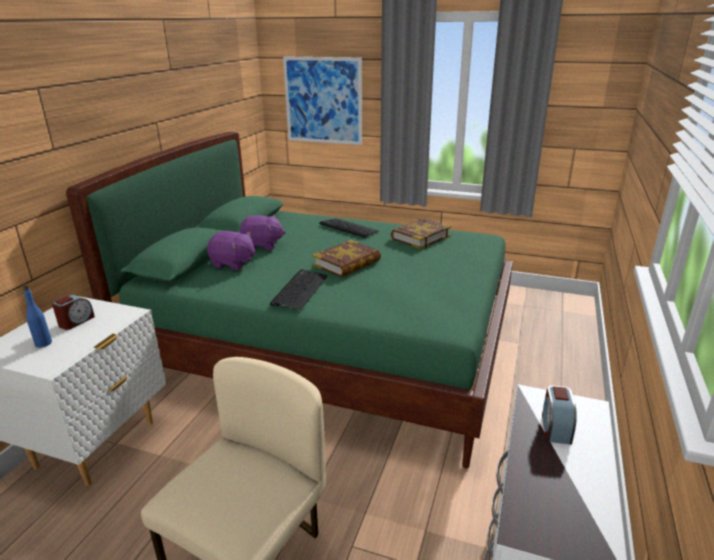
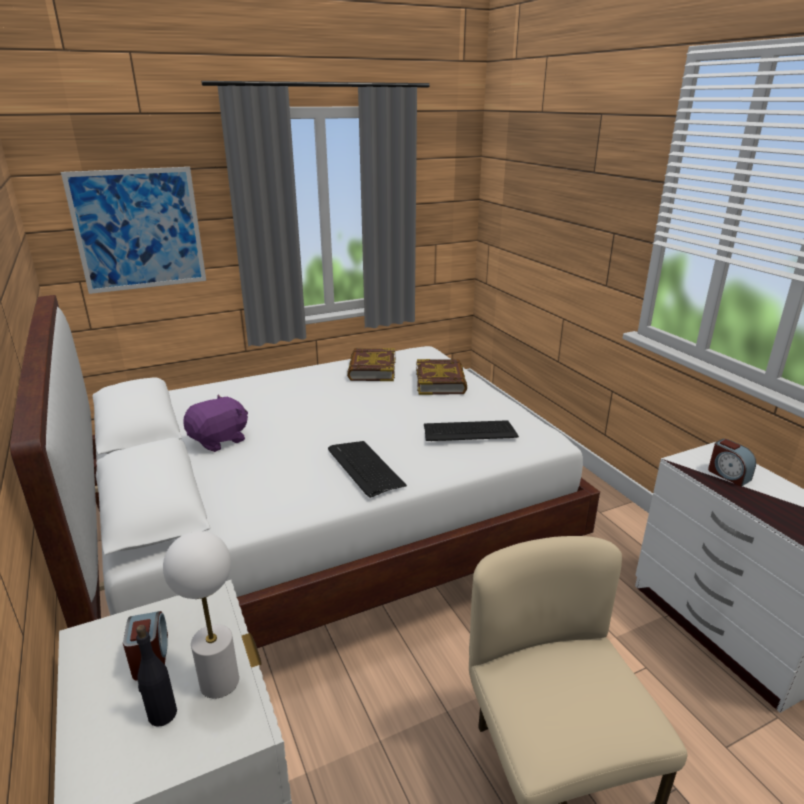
camera: 45 degrees left, 0 degrees up
(43, 343) = (162, 714): blue bottle -> black bottle
(75, 345) = (219, 682): none -> white table lamp
(233, 263) = (226, 475): purple plush toy -> none
(329, 350) = (323, 539): green bed -> white bed
(347, 263) = (357, 421): book -> book (441, 382)
(348, 228) = (284, 385): keyboard -> keyboard (469, 432)

